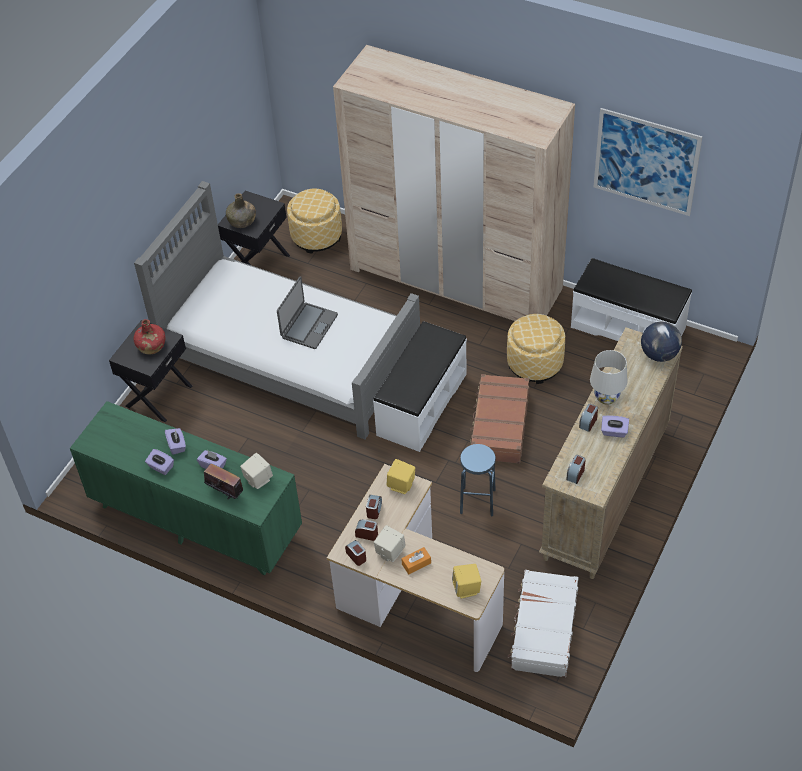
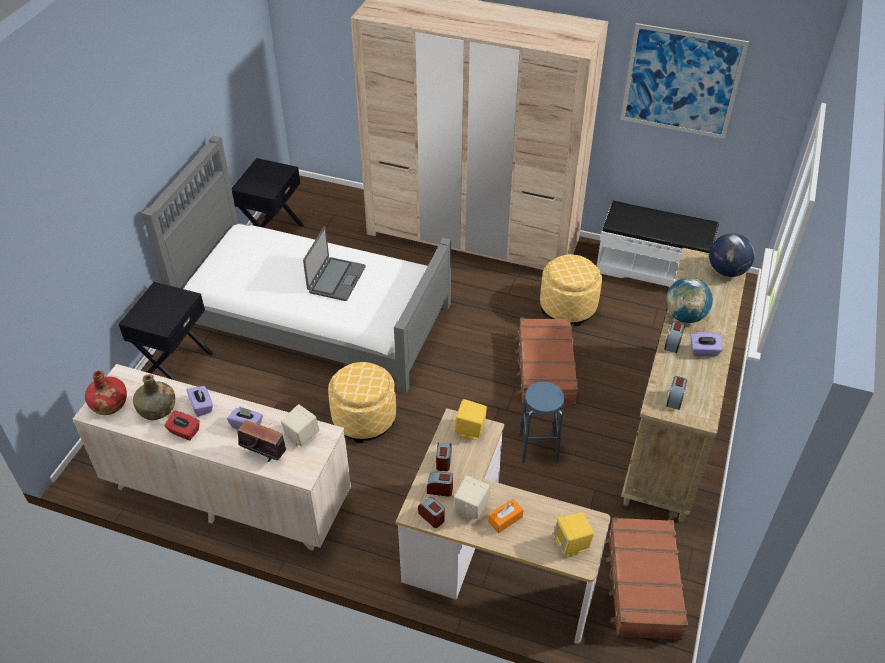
camera: 10 degrees left, 5 degrees down
(151, 346) = (166, 306): red bottle -> red bottle (109, 404)
(161, 467) = (184, 432): purple tissue box -> red tissue box
(195, 520) = (227, 494): green dresser -> beige dresser
(242, 221) = (256, 184): green bottle -> green bottle (157, 409)
(316, 236) = (329, 207): ottoman -> ottoman (364, 418)
(421, 404) = (459, 354): white bench -> none
(543, 629) = (642, 585): white suitcase -> brown suitcase
(606, 397) = (684, 316): white table lamp -> globe

